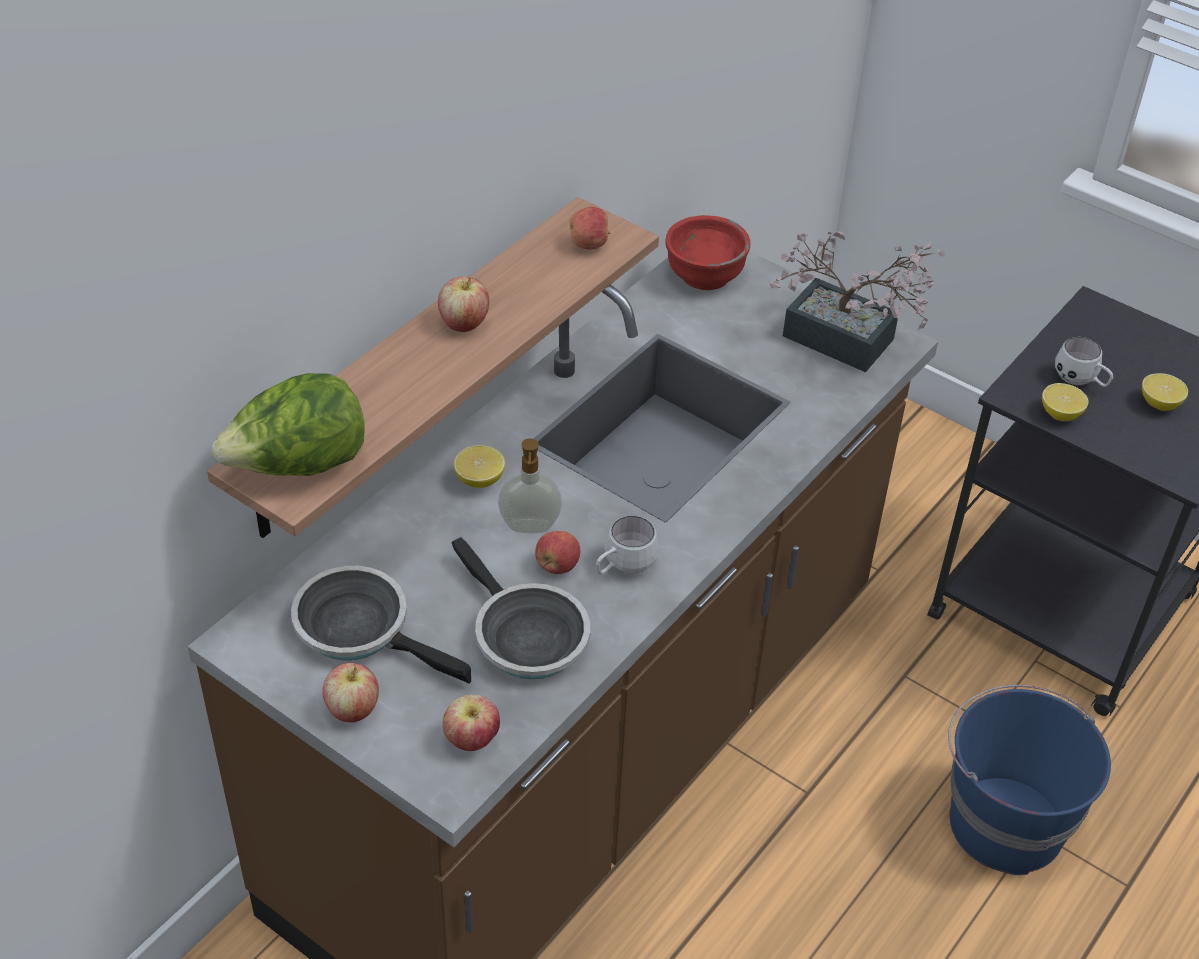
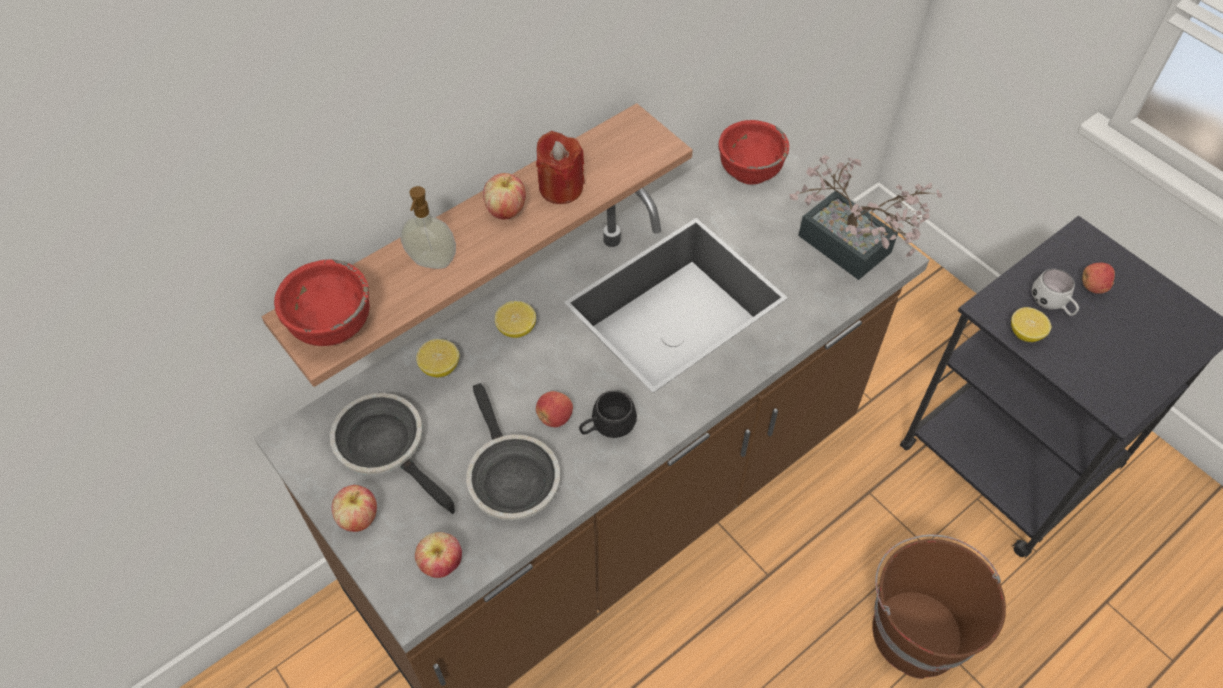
camera: 15 degrees right, 10 degrees up
(299, 466) = (332, 325): lettuce -> red bowl
(520, 292) = (560, 188): none -> red candle
(529, 527) = (543, 379): soap dispenser -> soap dispenser (431, 262)
(589, 244) = (631, 150): apple -> apple (1093, 286)
(623, 567) = (606, 428): white mug -> black mug
(1004, 822) = (915, 631): blue bucket -> brown bucket
(1159, 403) = (1115, 337): lemon -> lemon (440, 367)

